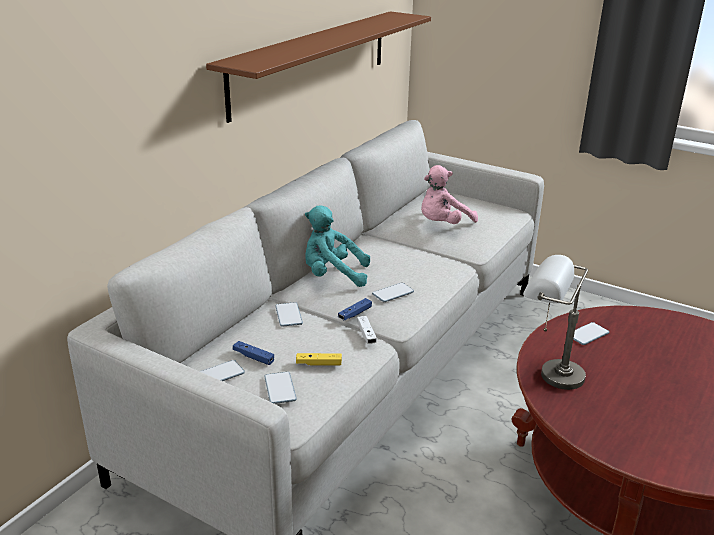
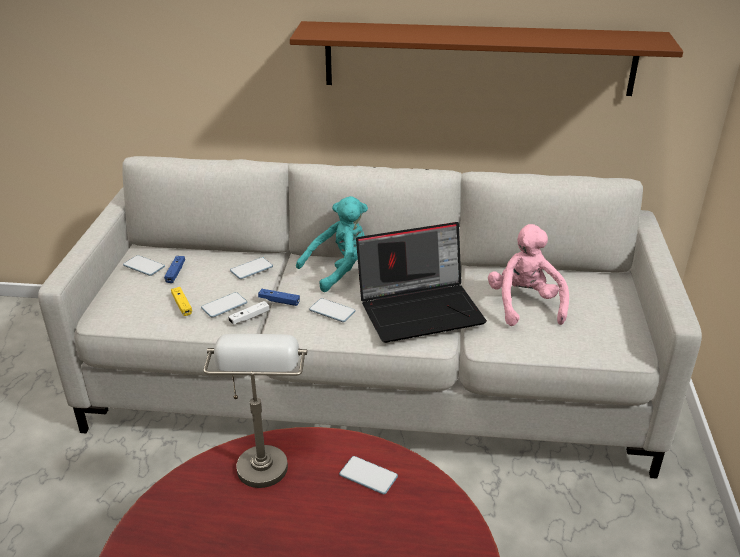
camera: 65 degrees right, 5 degrees up
(280, 388) = (137, 298): phone -> phone (224, 306)
(332, 275) = (339, 269): turquoise plush toy -> turquoise plush toy turned 75 degrees clockwise
(419, 258) = (421, 308): none -> laptop
(443, 224) = (524, 304): pink plush toy -> pink plush toy turned 60 degrees clockwise

